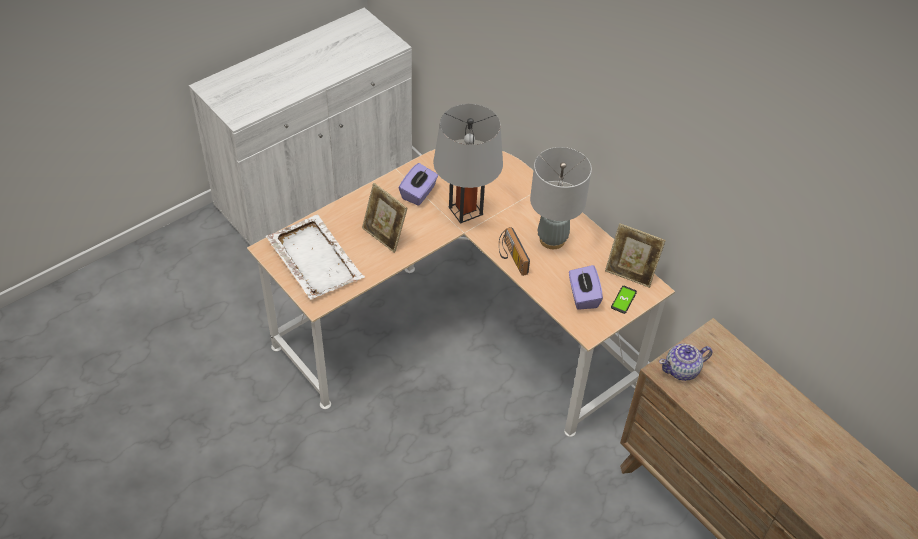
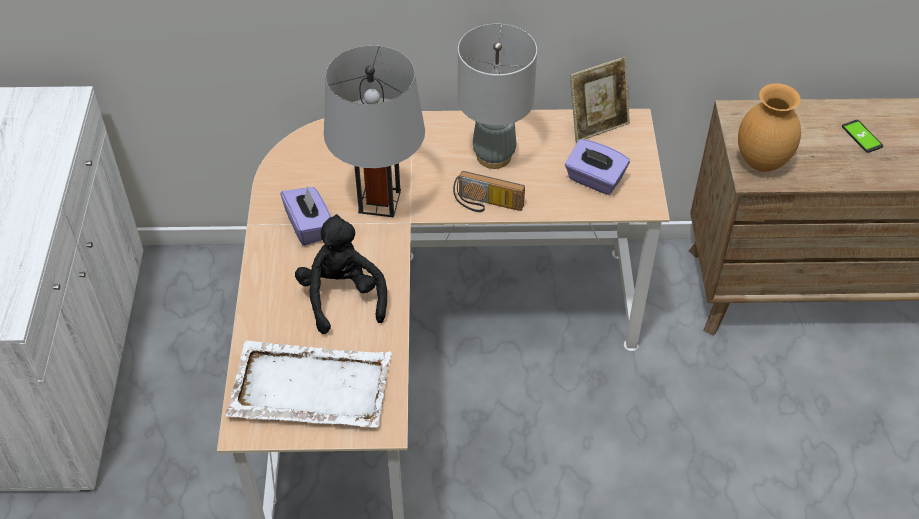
camera: 50 degrees left, 0 degrees up
(384, 236) = (342, 296): picture frame -> black plush toy
(623, 300) = (628, 152): phone -> phone (862, 137)
(682, 370) = (762, 162): teapot -> brown vase

